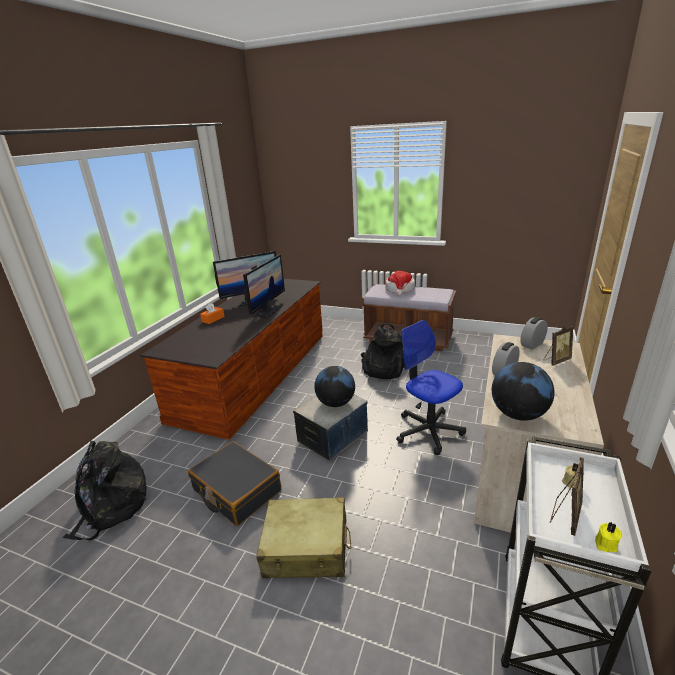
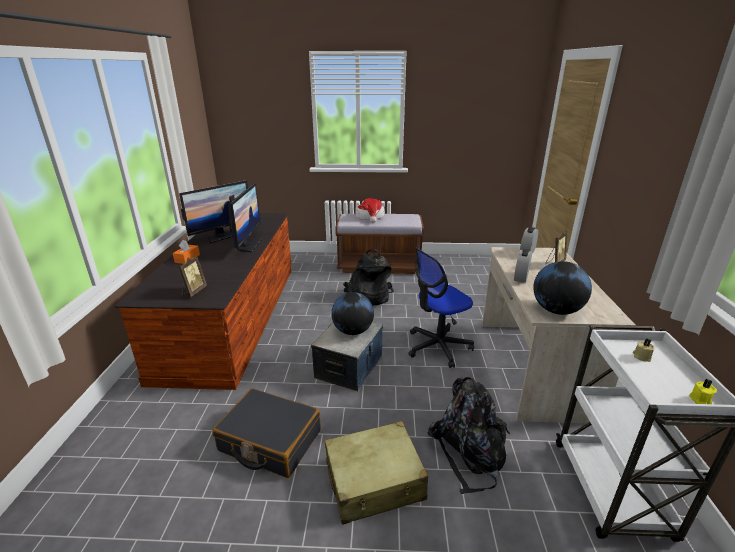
camera: 20 degrees left, 0 degrees up
(112, 507) = (117, 495): black backpack -> black backpack (469, 451)
(428, 431) = (438, 347): office chair -> office chair turned 60 degrees counterclockwise
(565, 516) = (656, 384): picture frame -> picture frame (193, 291)

